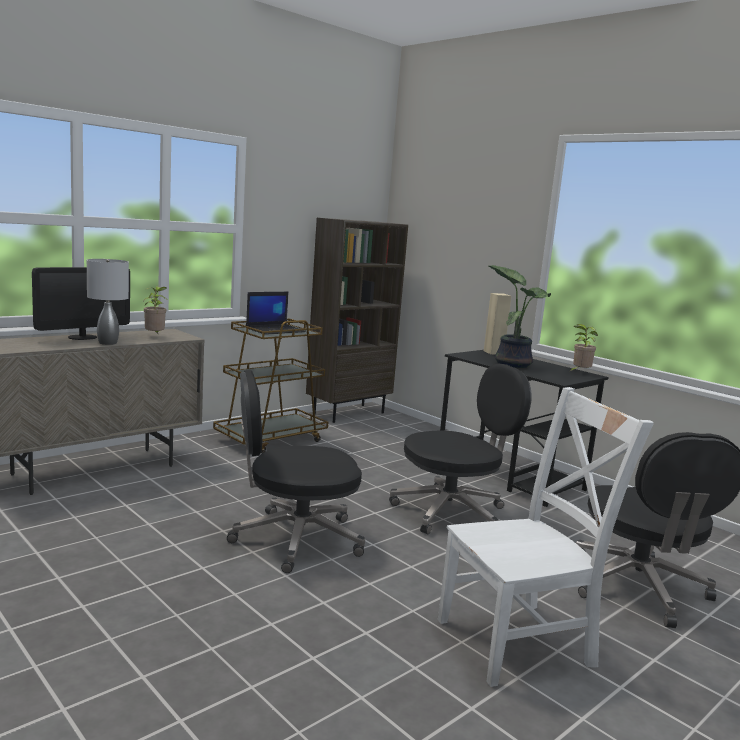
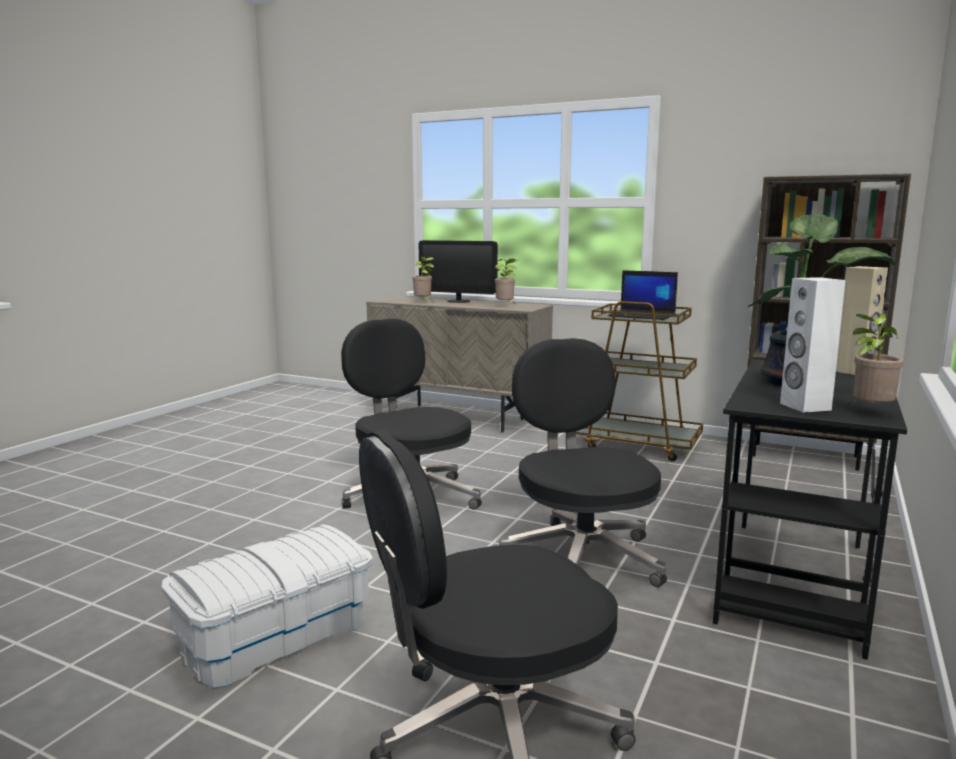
camera: 70 degrees right, 0 degrees up
(60, 344) = (423, 302): none -> potted plant
(108, 343) = (454, 305): grey table lamp -> none
(452, 512) = (581, 557): black office chair -> black office chair turned 150 degrees counterclockwise
(520, 641) = (275, 637): white chair -> white storage box
(566, 376) = (804, 407): none -> white speaker

